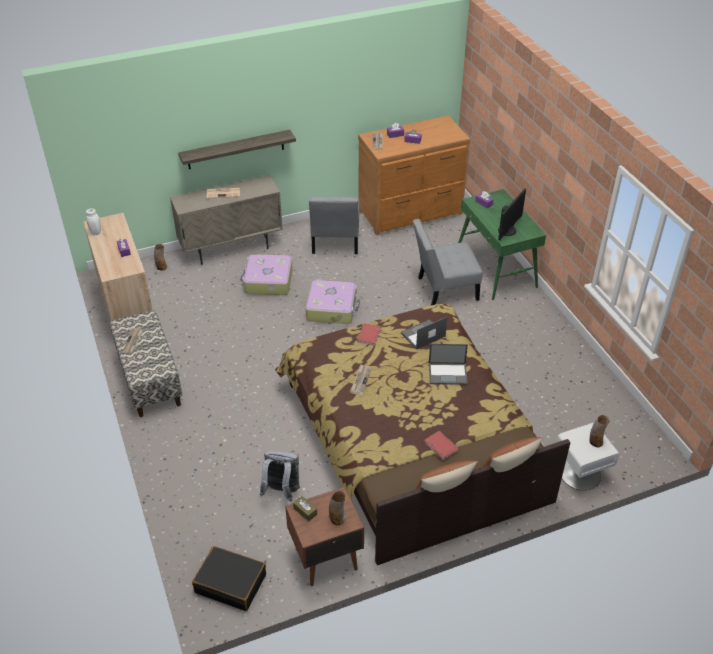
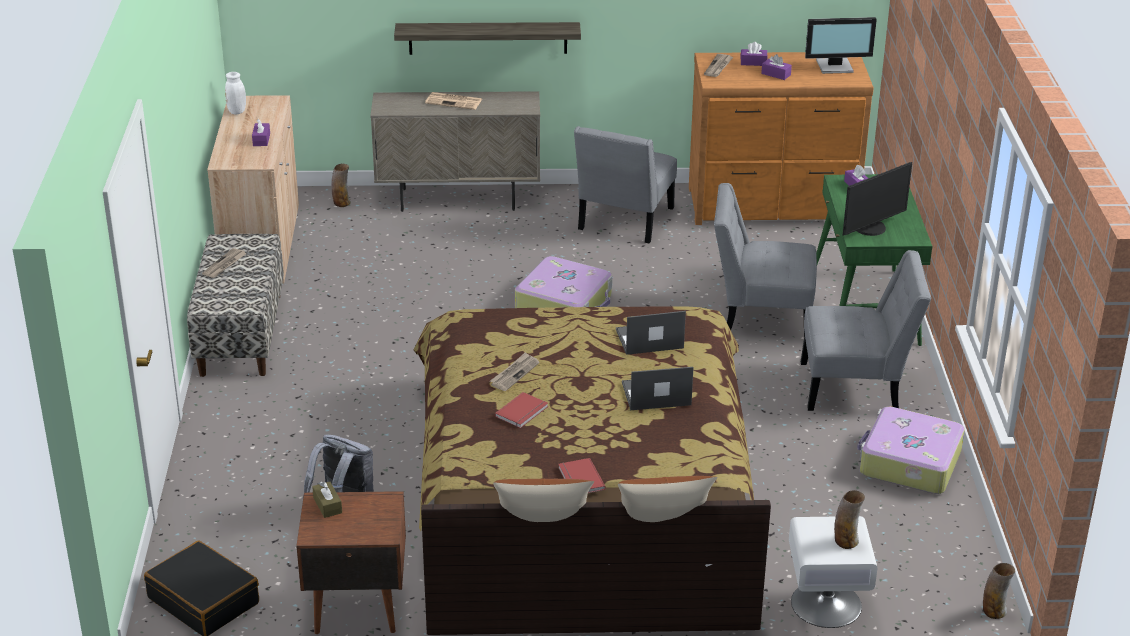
camera: 20 degrees right, 10 degrees down
(268, 281) = (487, 251): suitcase -> suitcase (908, 463)
(337, 518) = (367, 525): vase -> vase (994, 611)
(370, 335) = (567, 322): red book -> red book (523, 412)
(442, 129) = (835, 67): none -> monitor
(448, 373) = (655, 394): laptop -> laptop turned 150 degrees clockwise
(519, 324) = (856, 387): none -> grey chair

